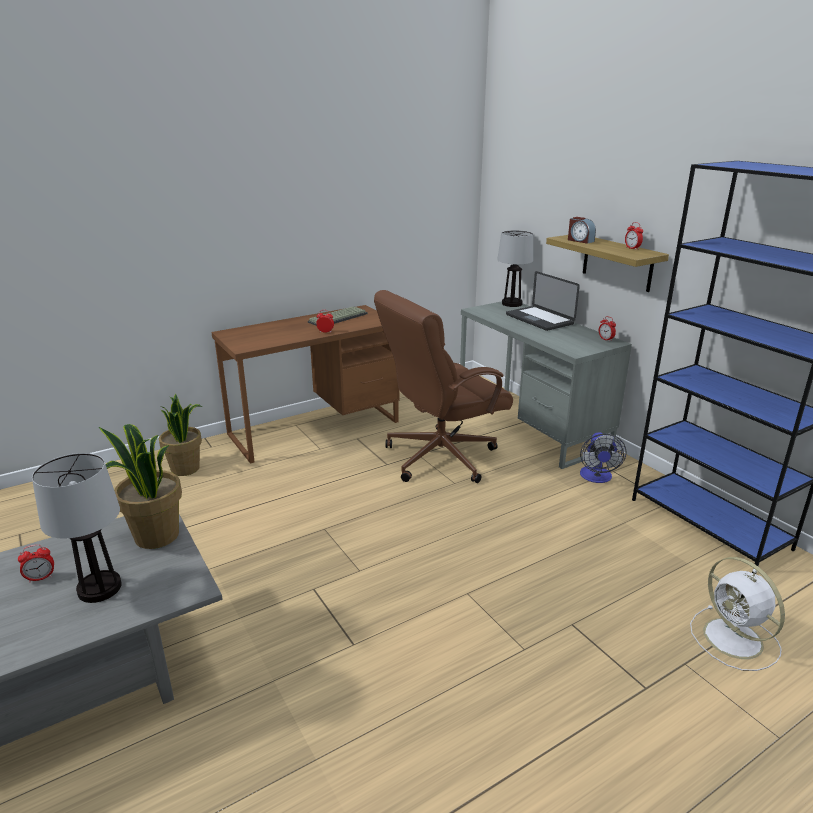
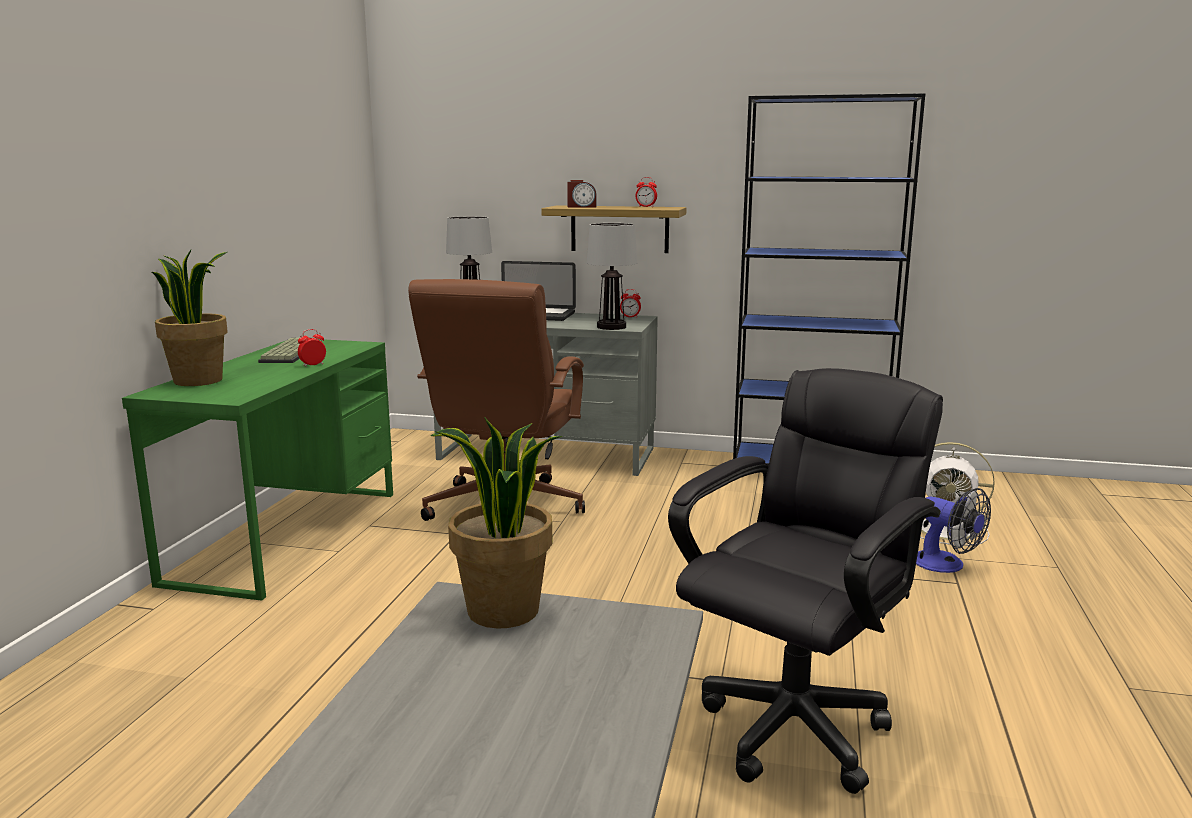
camera: 45 degrees left, 10 degrees down
(40, 578) = (450, 715): alarm clock -> none
(99, 589) = (561, 678): table lamp -> table lamp (612, 327)
(186, 469) = (159, 646): potted plant -> potted plant (199, 380)
(315, 428) = (288, 535): brown desk -> green desk
(340, 702) = (797, 726): none -> black office chair
(596, 478) = (678, 471): fan -> fan (946, 565)

